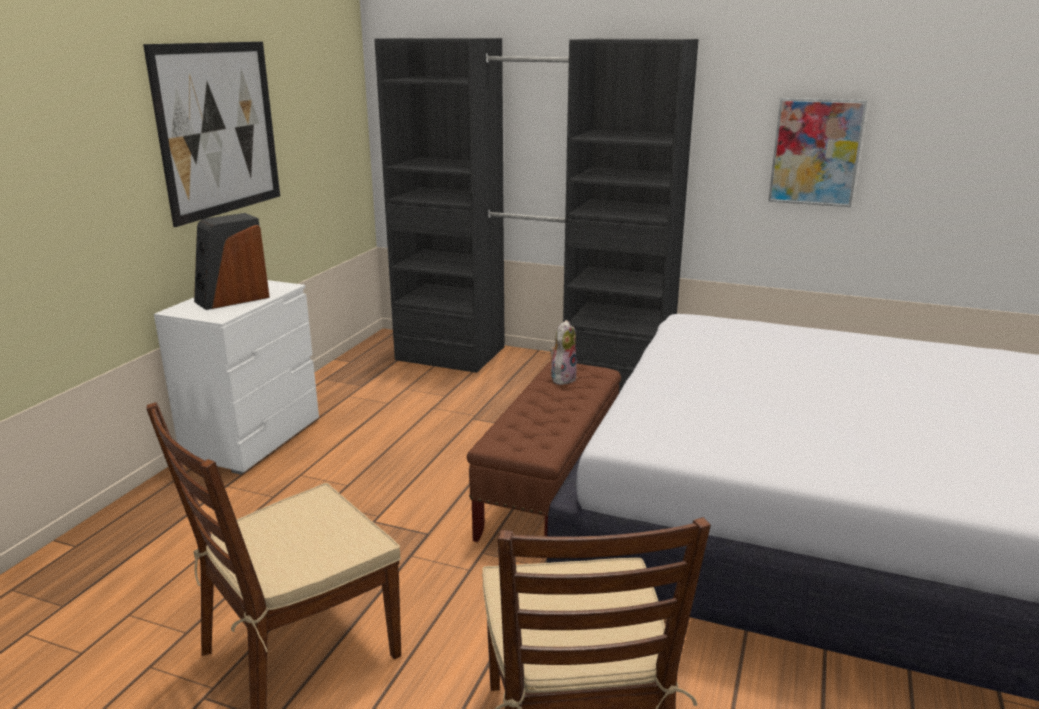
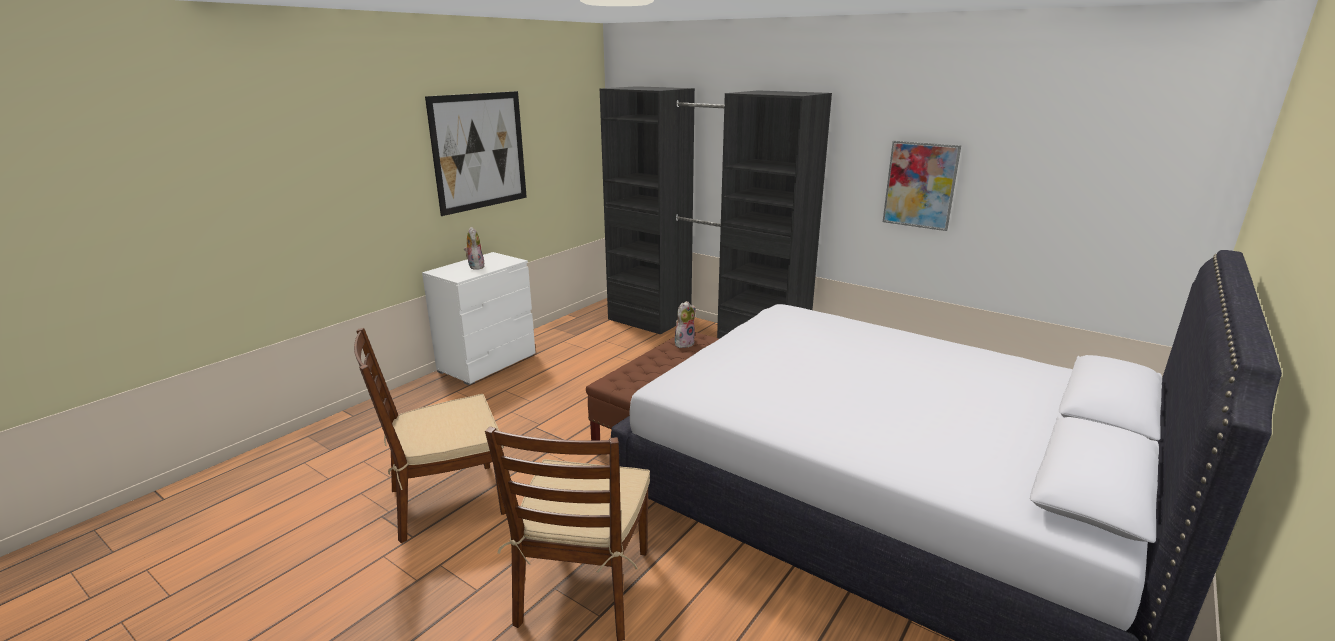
camera: 15 degrees right, 0 degrees up
(232, 299) = (475, 266): speaker -> plush toy

